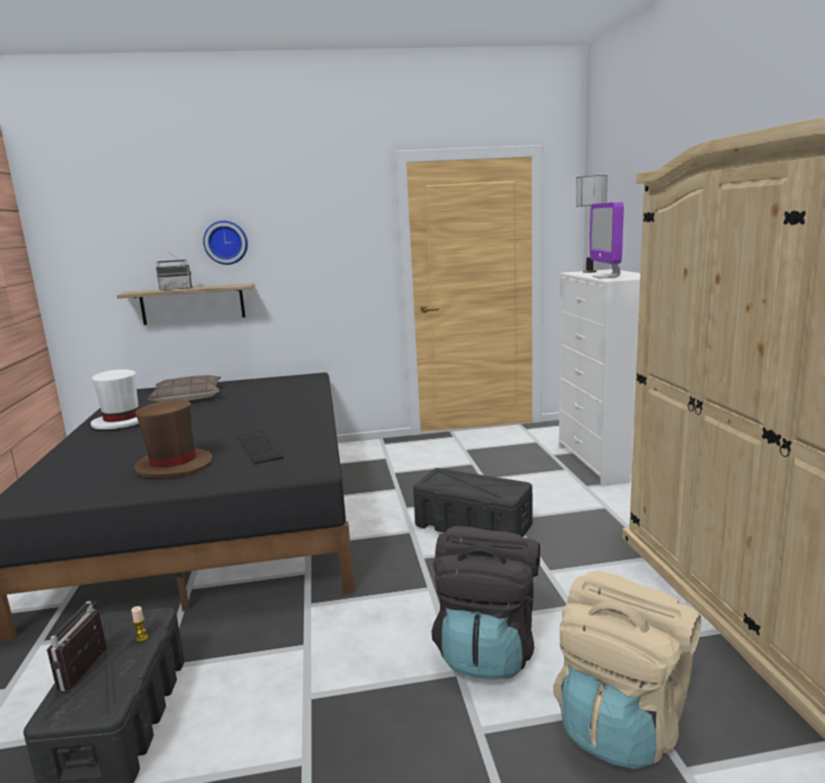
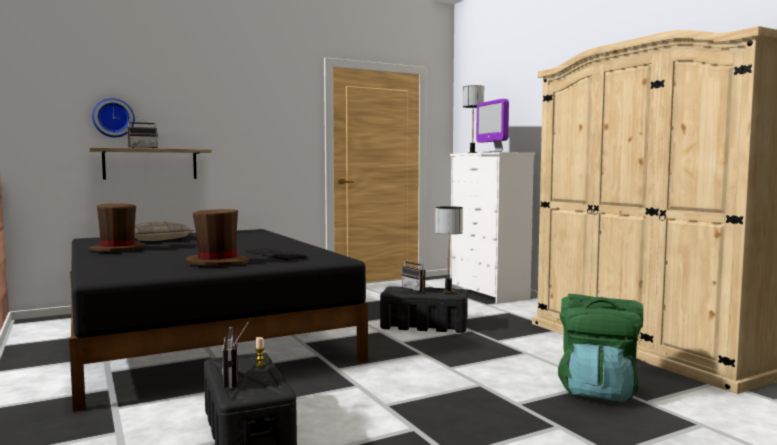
camera: 20 degrees left, 10 degrees down
(122, 422) = (117, 249): white hat -> brown hat
(226, 242) = (185, 113): wall clock -> wall clock (113, 118)
(464, 478) = (416, 289): none -> radio
(488, 649) = (490, 374): black backpack -> none
(500, 488) = (448, 292): none -> table lamp
(622, 722) = (598, 390): beige backpack -> green backpack

